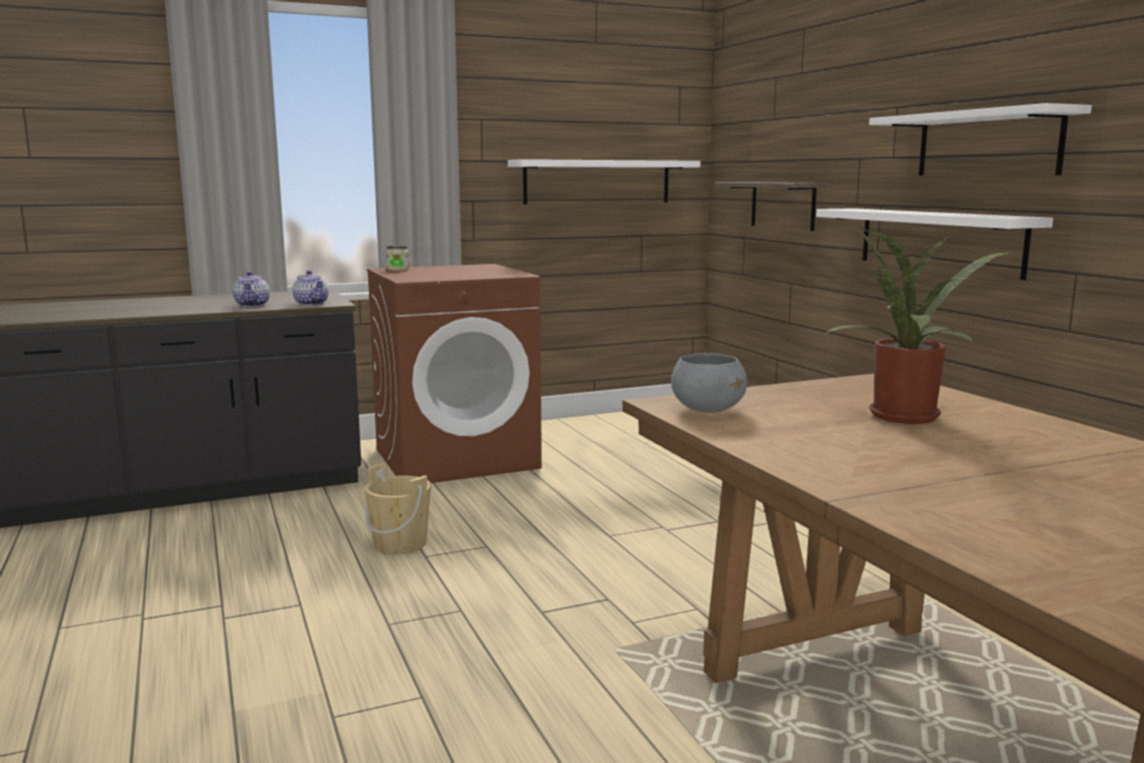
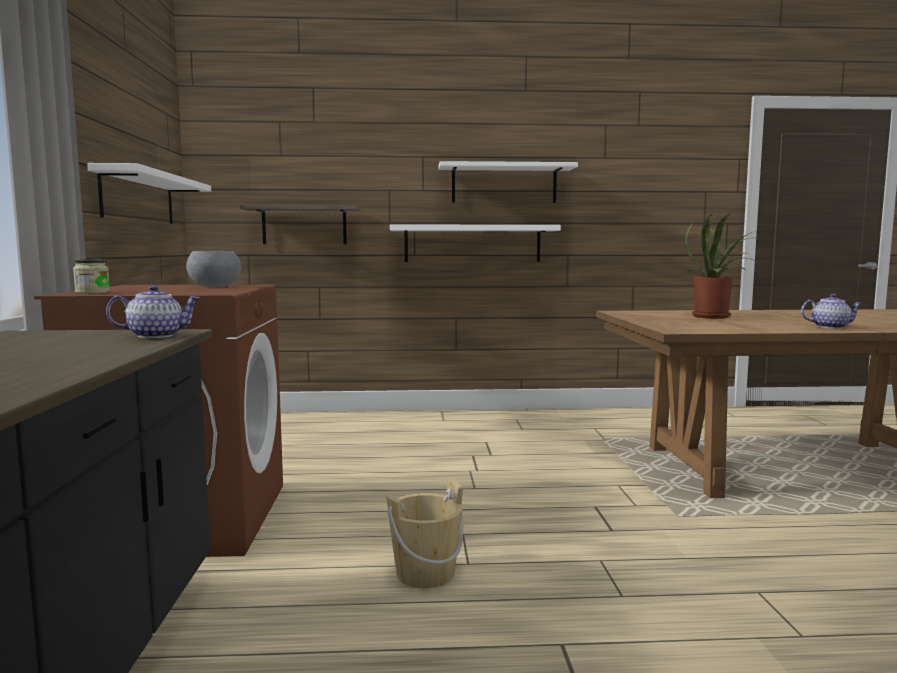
camera: 70 degrees left, 5 degrees down
(253, 305) = (98, 348): teapot -> teapot (830, 327)
(707, 410) = (696, 328): grey bowl -> grey bowl (214, 287)

